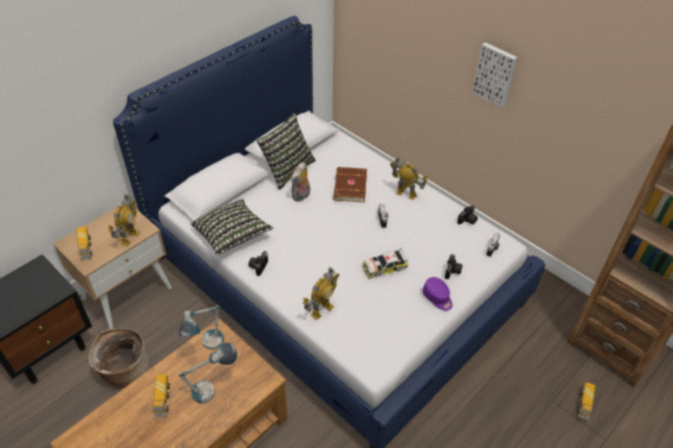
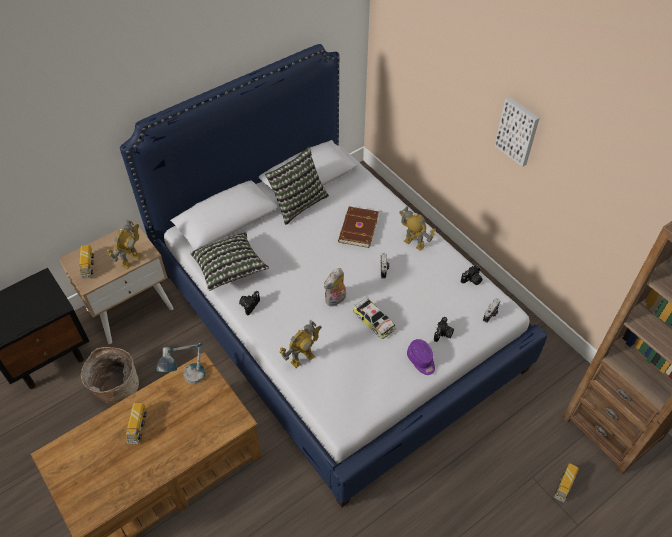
camera: 10 degrees right, 5 degrees up
(213, 389) = (187, 423): table lamp -> none
(301, 196) = (306, 234): plush toy -> plush toy (336, 300)
(384, 267) = (374, 321): toy car -> toy car turned 120 degrees counterclockwise

